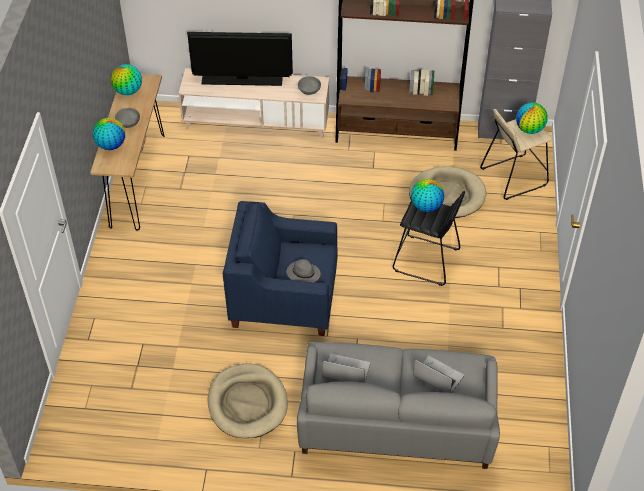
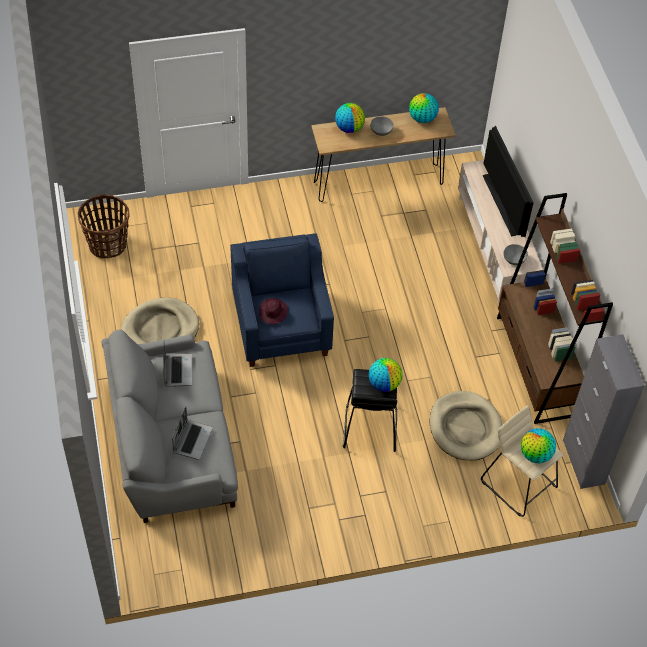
camera: 70 degrees right, 5 degrees up
(105, 429) = (108, 245): none -> basket
(303, 274) = (273, 312): grey hat -> purple hat

